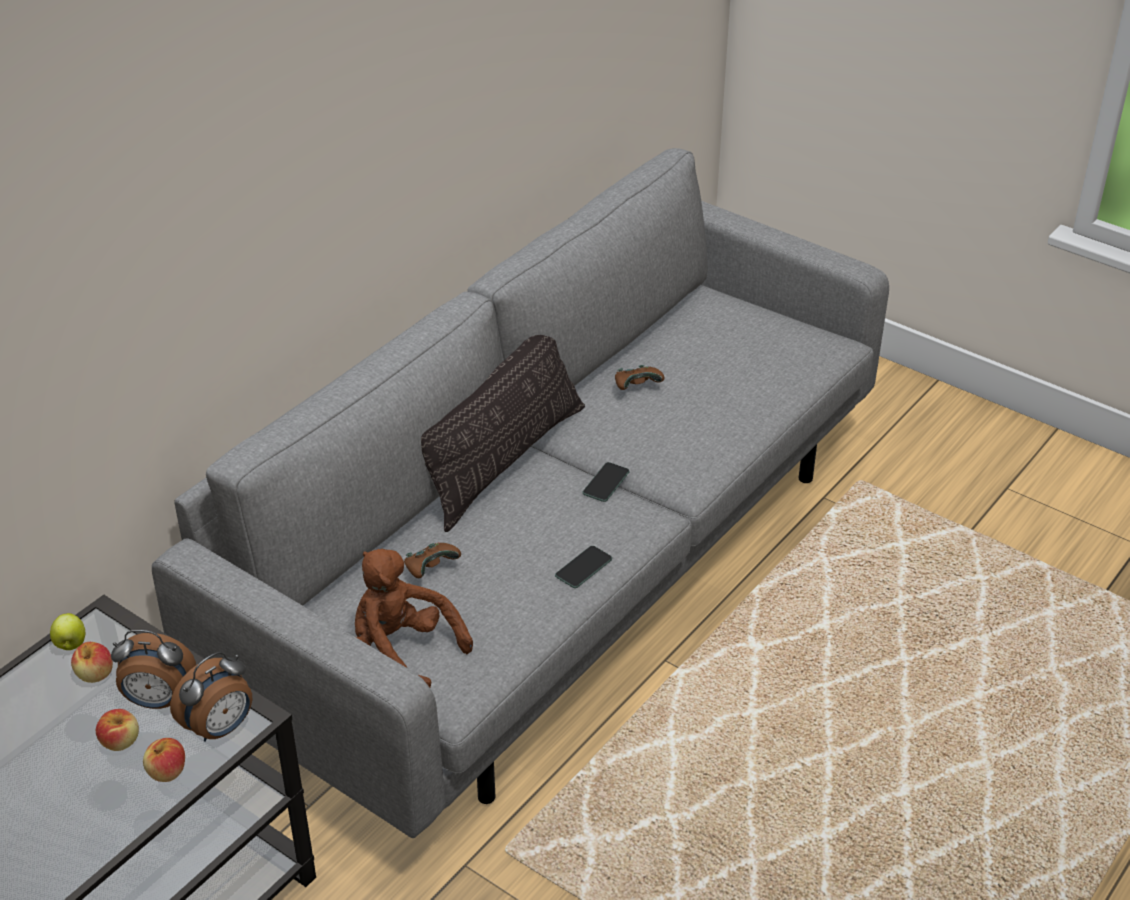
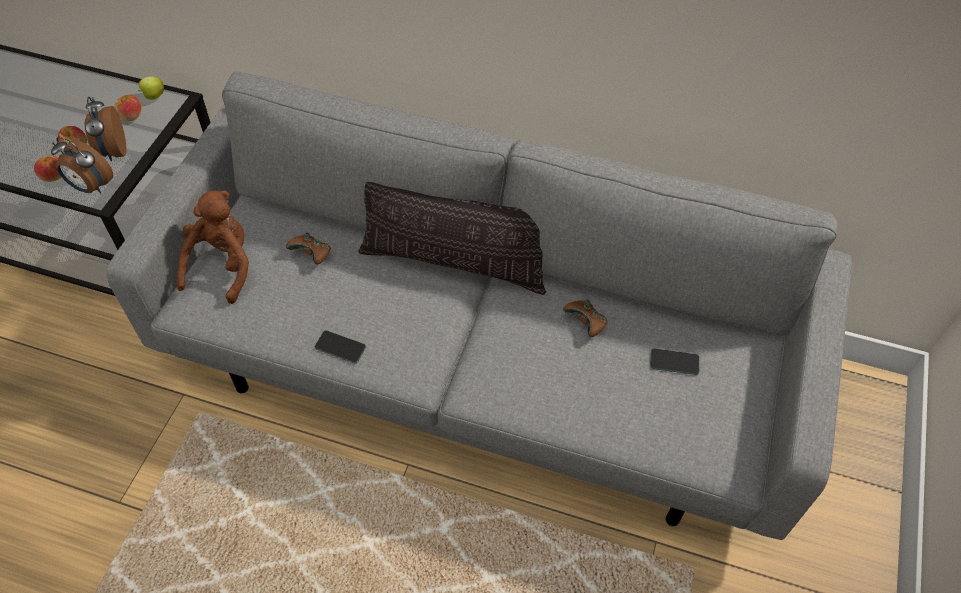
camera: 70 degrees right, 15 degrees up
(606, 483) = (450, 335): phone -> phone (674, 362)

